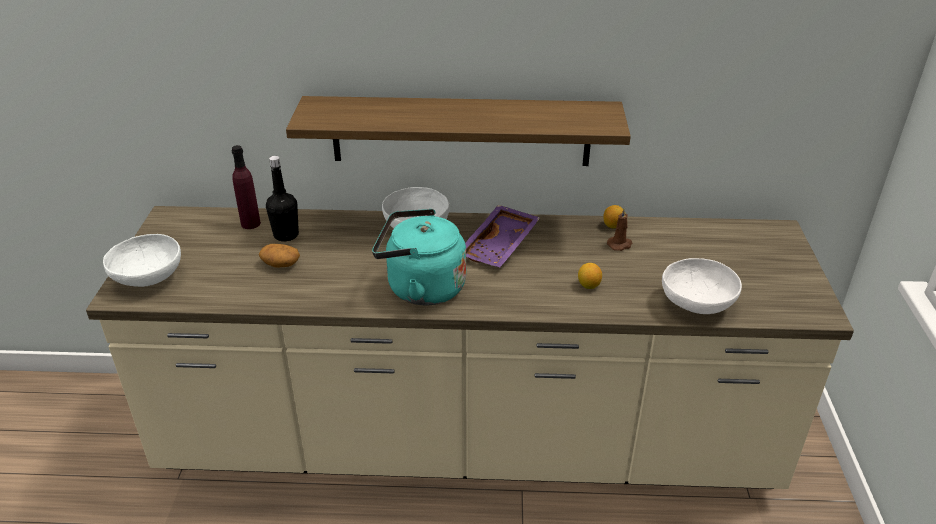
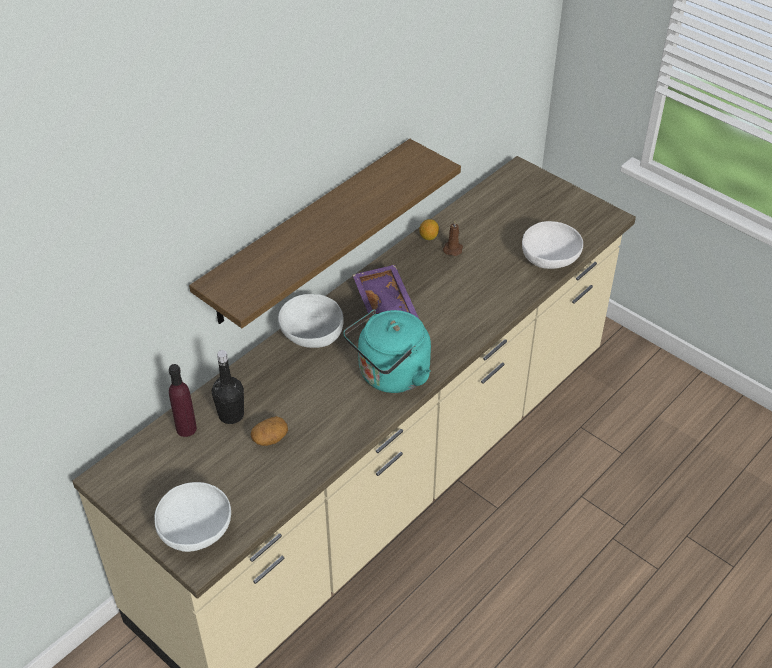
camera: 50 degrees left, 10 degrees up
(588, 285) = (479, 293): lemon -> none

